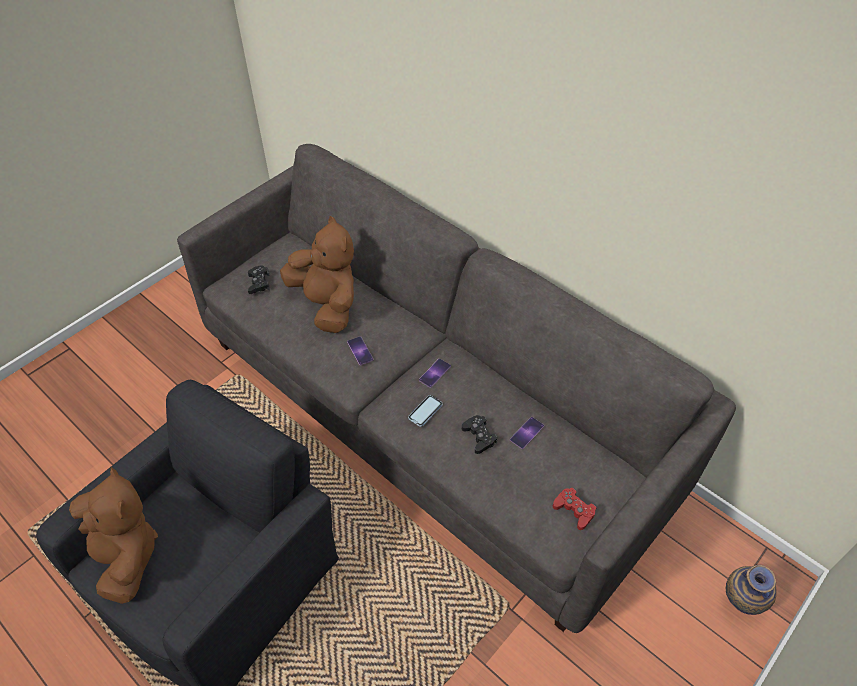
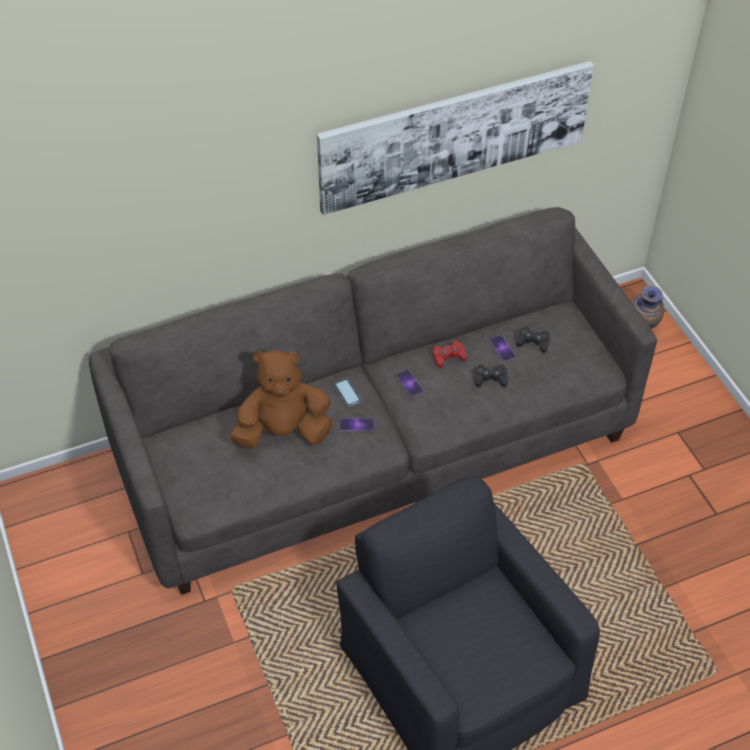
camera: 65 degrees left, 0 degrees up
(124, 555) = (468, 676): brown plush toy -> none
(259, 283) = (214, 479): black game controller -> black game controller (532, 342)
(425, 411) = (447, 403): phone -> phone (347, 393)
(574, 510) = (582, 350): red game controller -> red game controller (448, 357)
(646, 202) = (454, 135): none -> picture

